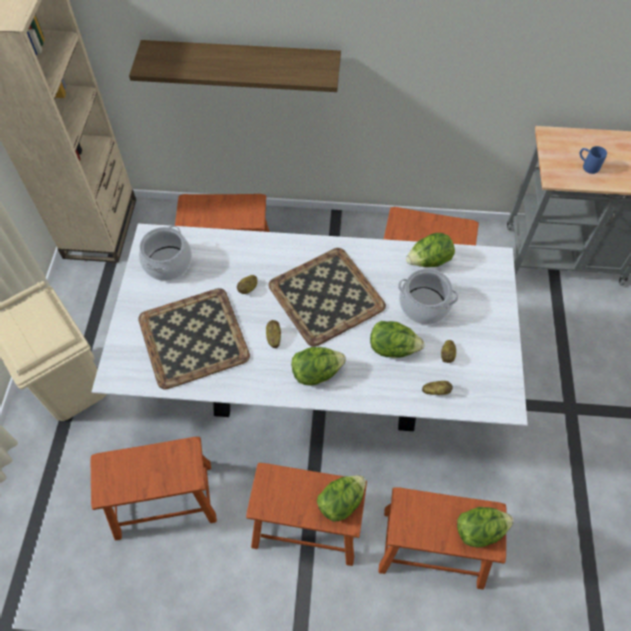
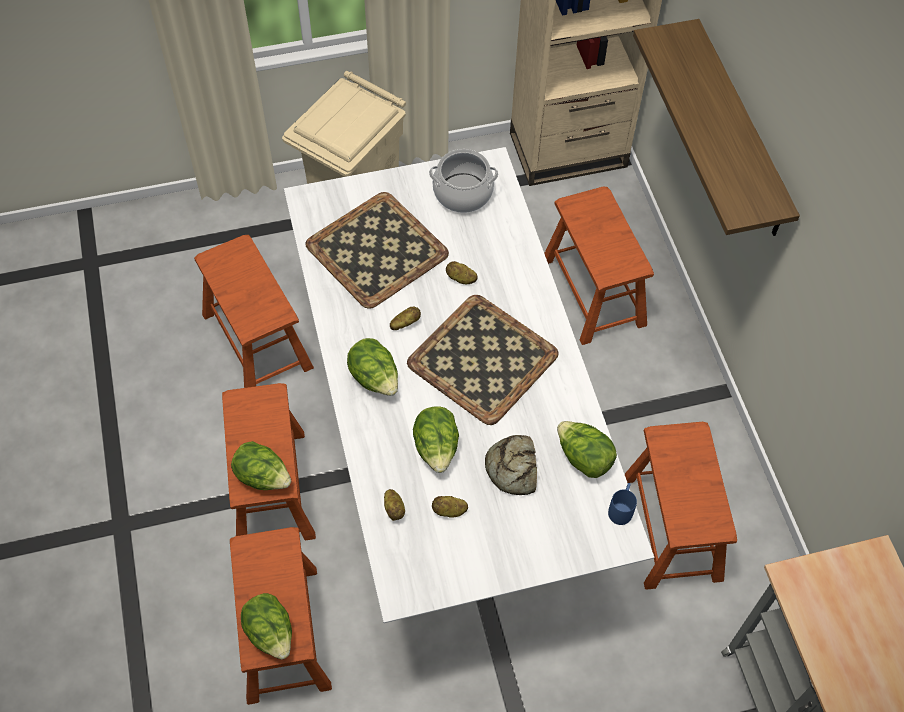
camera: 70 degrees right, 0 degrees up
(424, 305) = (513, 468): cooking pot -> bread
(587, 166) = (841, 621): blue mug -> blue mug (621, 508)

